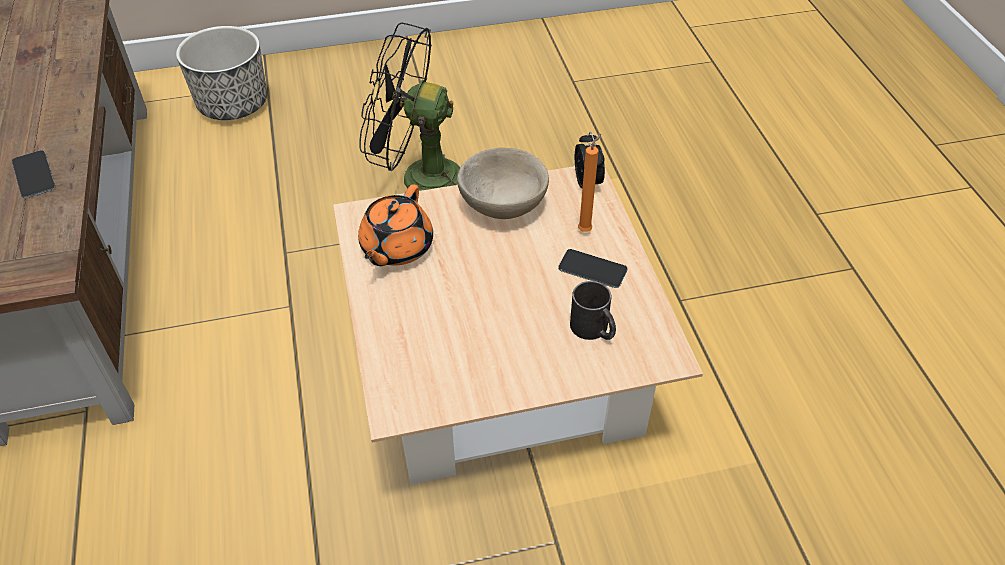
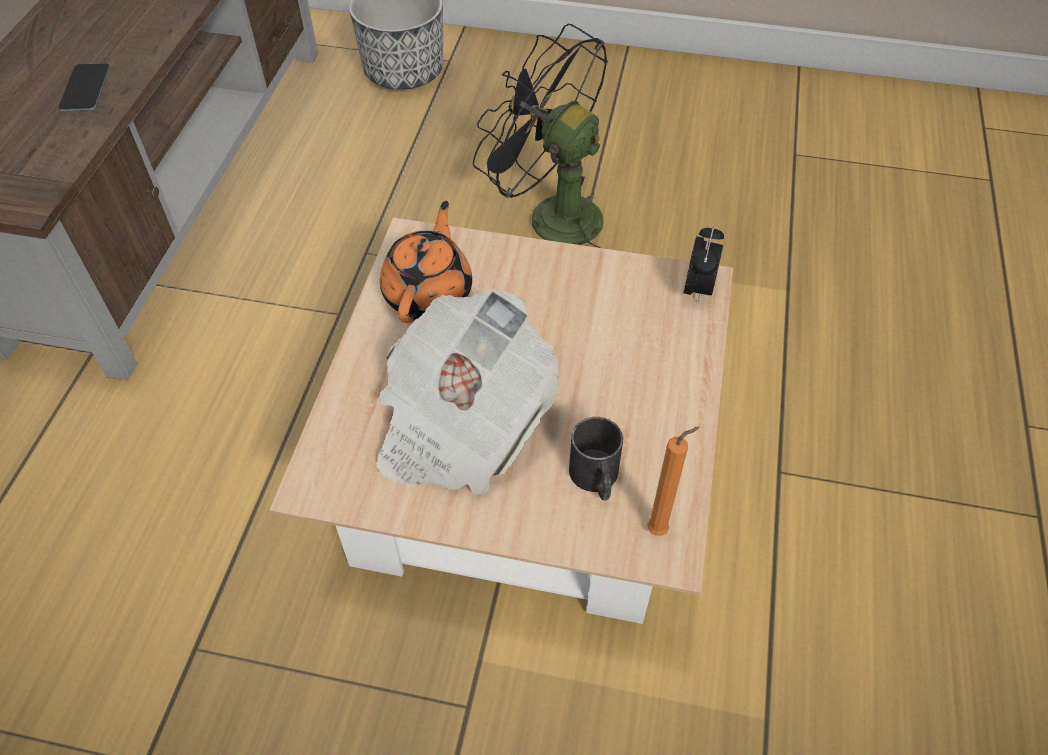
camera: 25 degrees right, 5 degrees up
(396, 248) = (429, 292): orange teapot -> orange teapot turned 150 degrees clockwise
(477, 329) = (460, 423): none -> newspaper
(504, 204) = (581, 281): beige bowl -> none
(586, 230) = (661, 348): orange candle -> orange candle (660, 529)
(592, 269) = (640, 401): phone -> none

